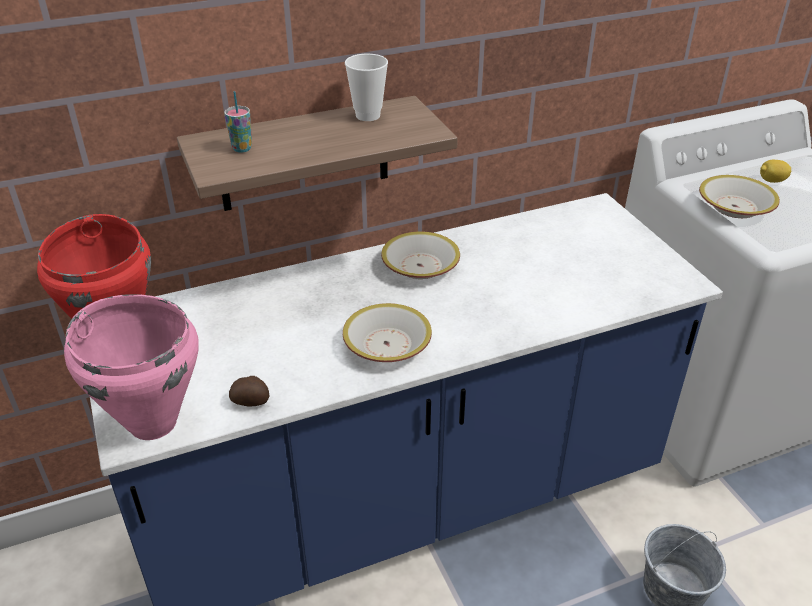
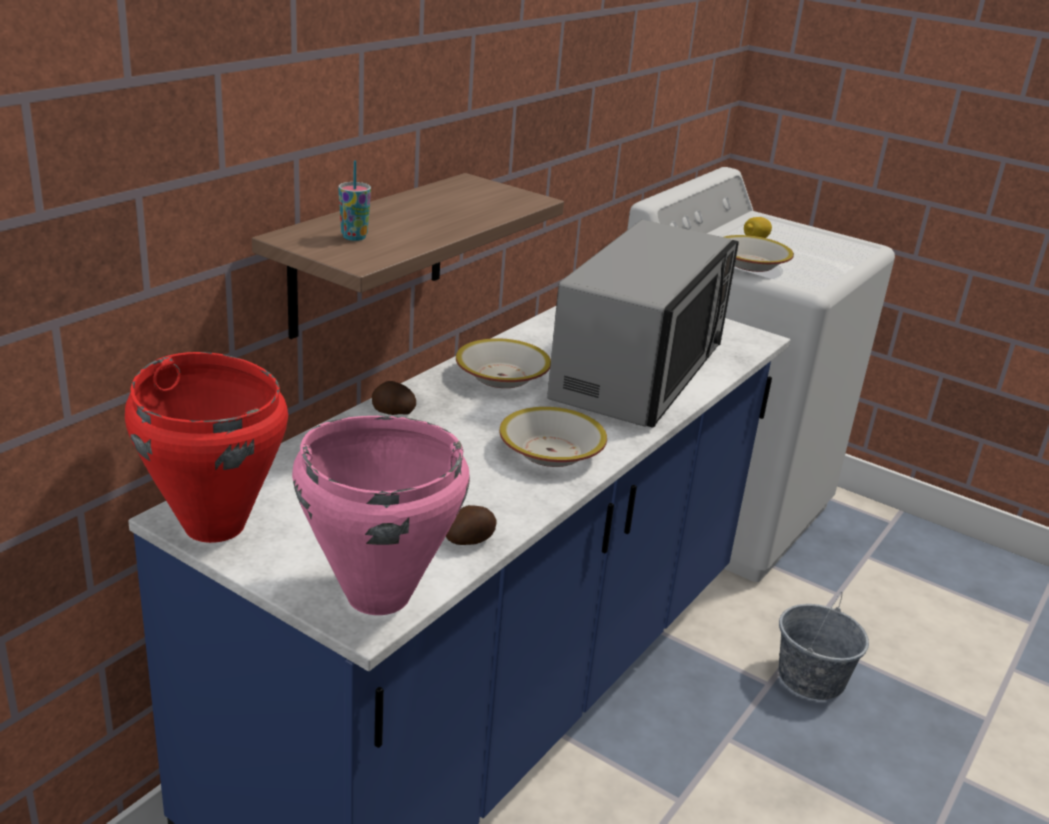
camera: 35 degrees left, 10 degrees down
(309, 278) = (393, 413): none -> potato
(368, 115) = (446, 194): cup -> none
(537, 291) = (640, 372): none -> microwave

